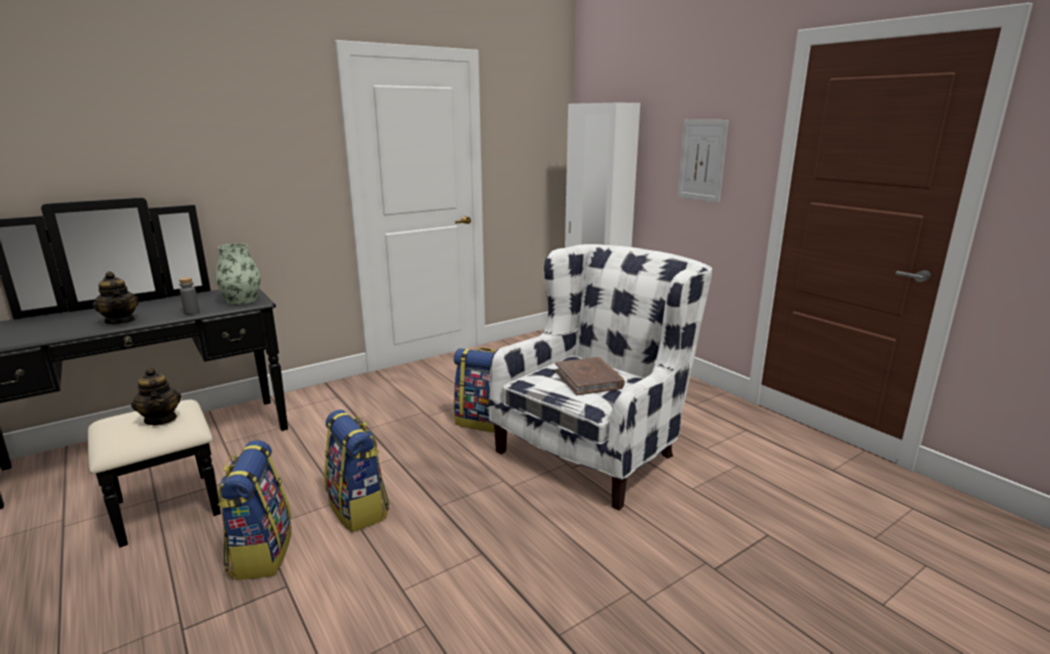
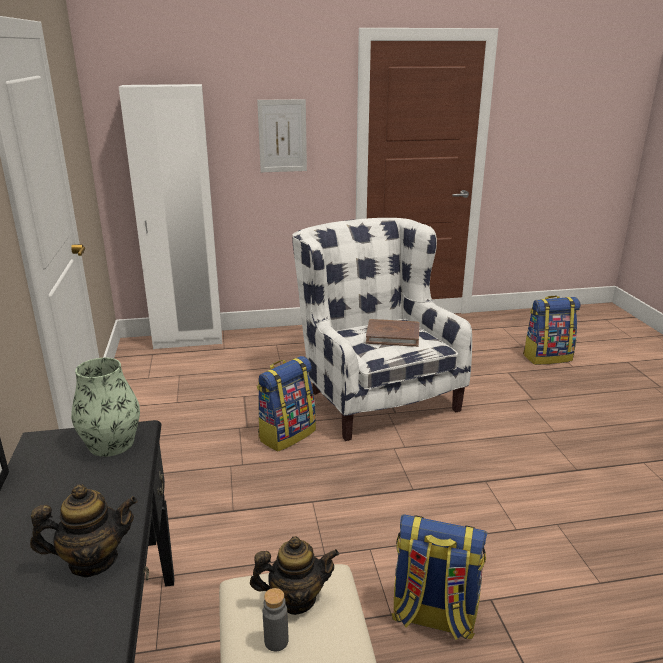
camera: 65 degrees left, 5 degrees up
(192, 312) = (127, 487): grey bottle -> grey bottle (276, 641)
(359, 509) = (392, 538): backpack -> backpack (547, 357)

